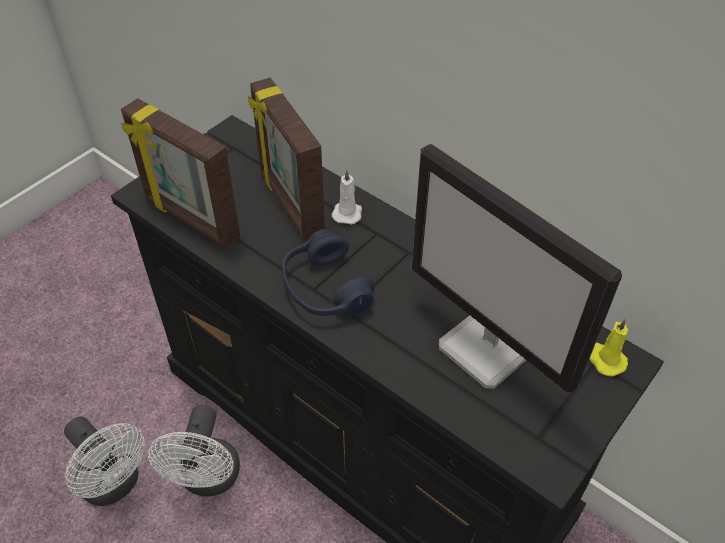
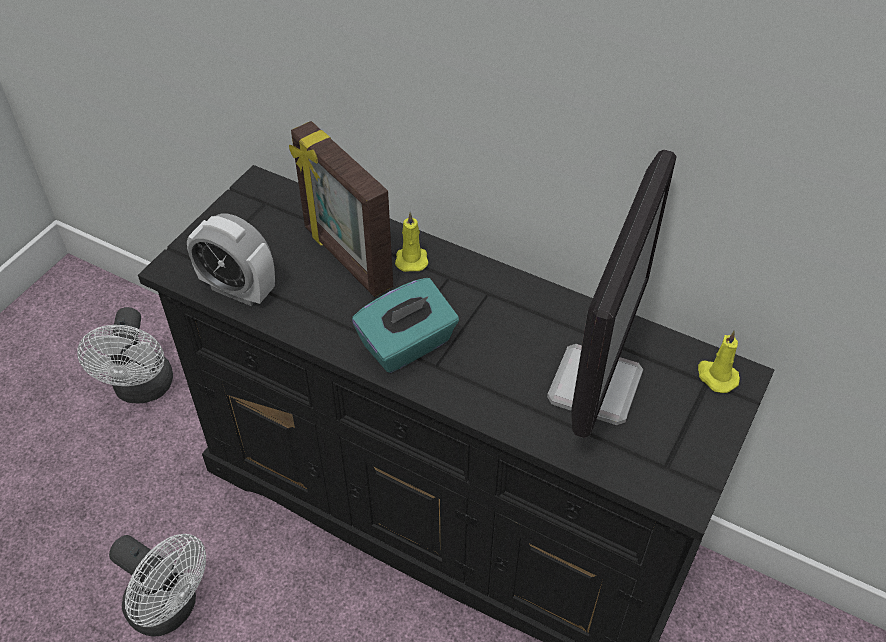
camera: 10 degrees left, 0 degrees up
(191, 219) = (238, 290): picture frame -> alarm clock
(208, 480) = (278, 586): white fan -> white fan (143, 390)
(325, 288) = (407, 345): blue headphones -> turquoise tissue box
(347, 212) = (411, 259): white candle -> yellow candle
(488, 349) = (595, 383): monitor -> monitor turned 105 degrees counterclockwise

